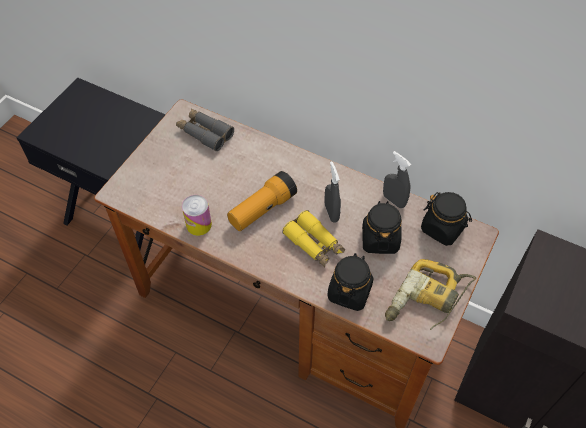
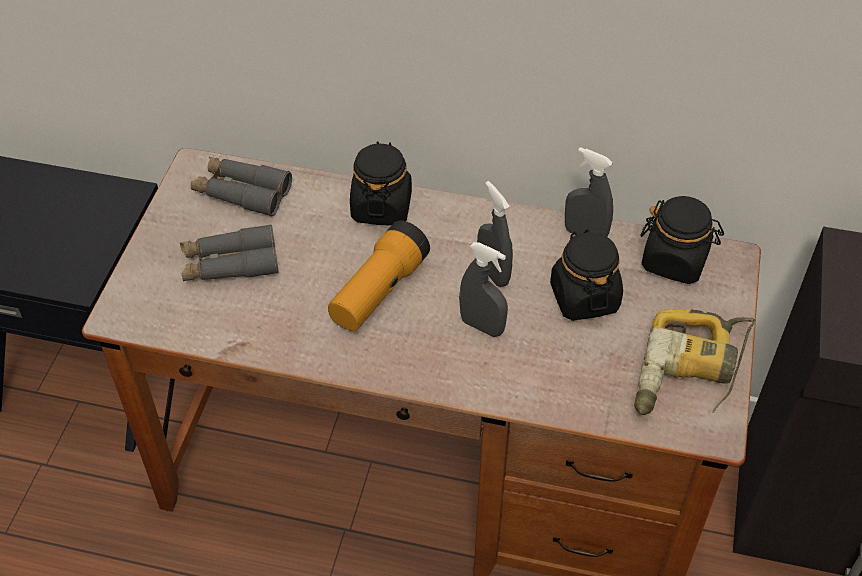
camera: 15 degrees left, 5 degrees down
(185, 175) = (230, 264): none -> grey binoculars
(199, 225) = (280, 337): can -> none
(314, 244) = (482, 326): yellow binoculars -> grey spray bottle
(349, 292) = (564, 387): black jar -> black jar (381, 207)

